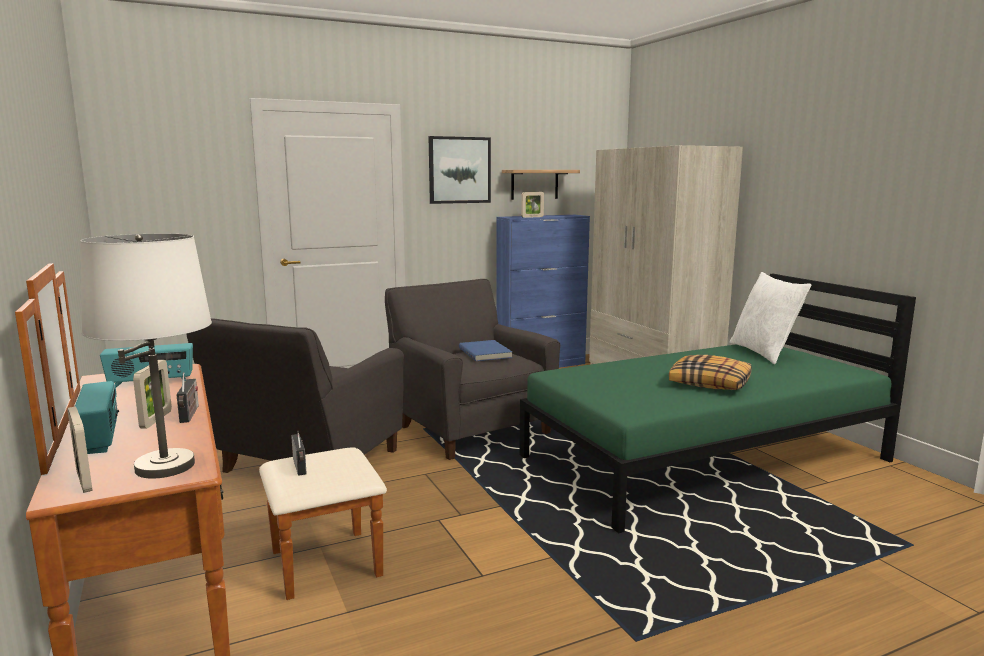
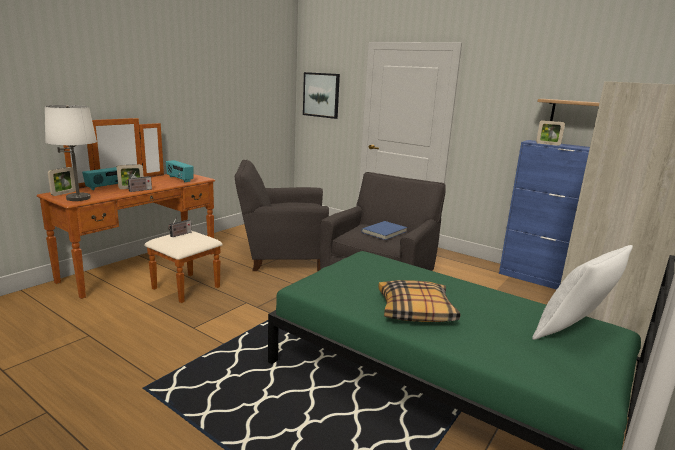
camera: 60 degrees right, 5 degrees up
(459, 170) = (502, 96): picture -> picture (321, 95)

